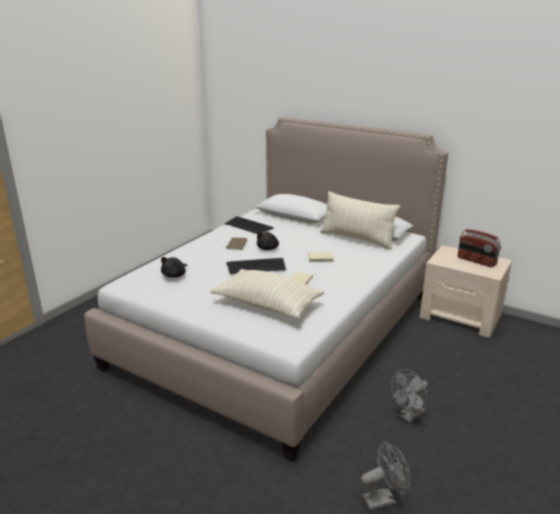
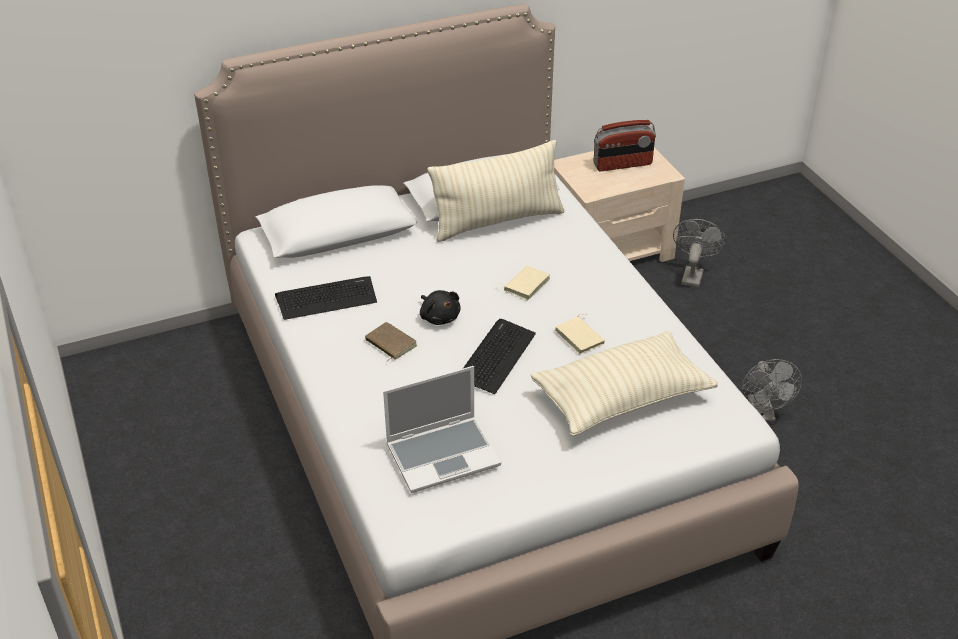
camera: 55 degrees left, 15 degrees up
(175, 275) = (443, 454): black plush toy -> laptop
(384, 499) = (875, 511): grey fan -> grey fan (692, 274)

